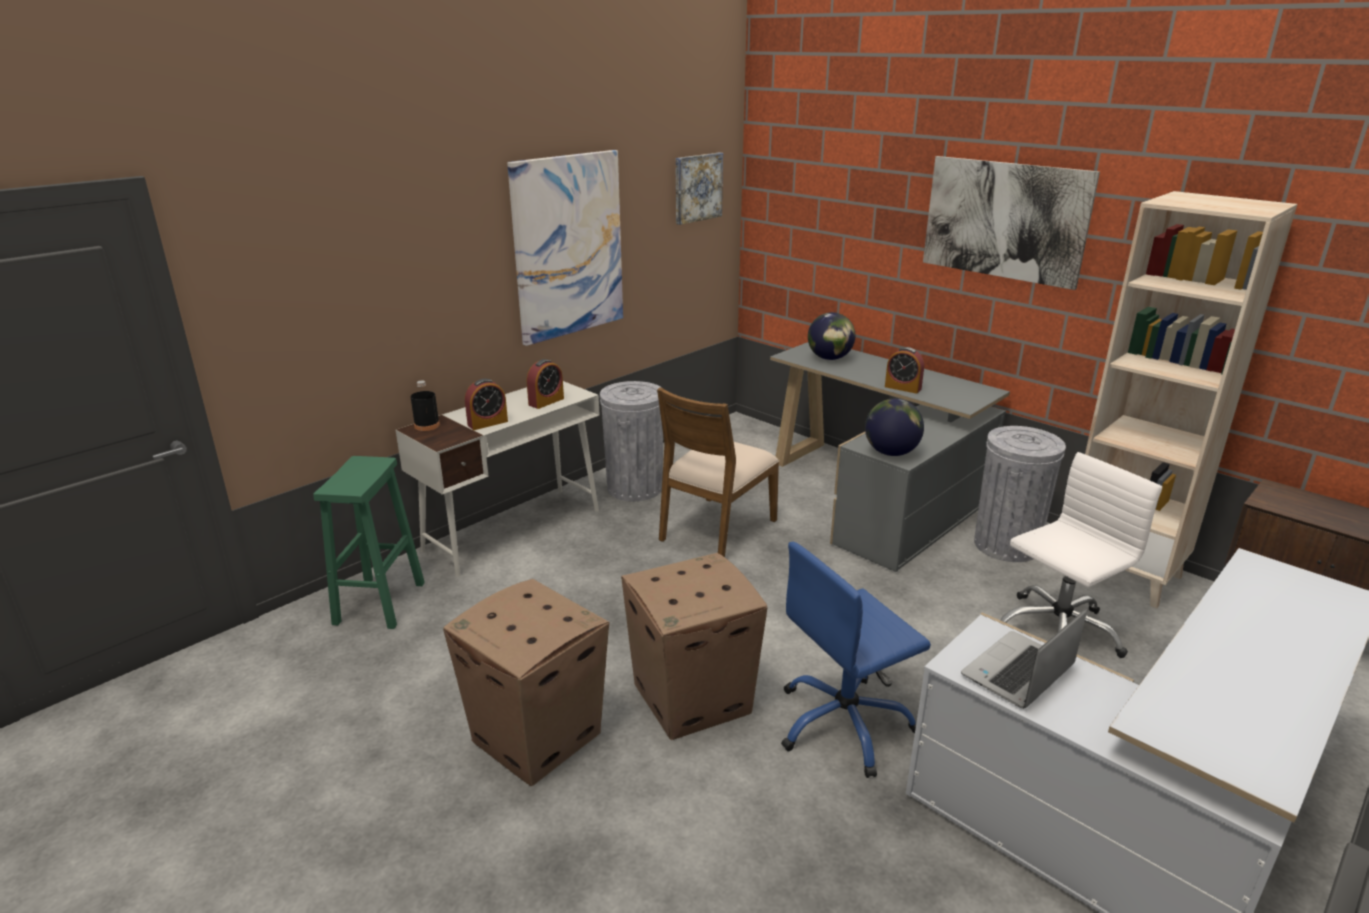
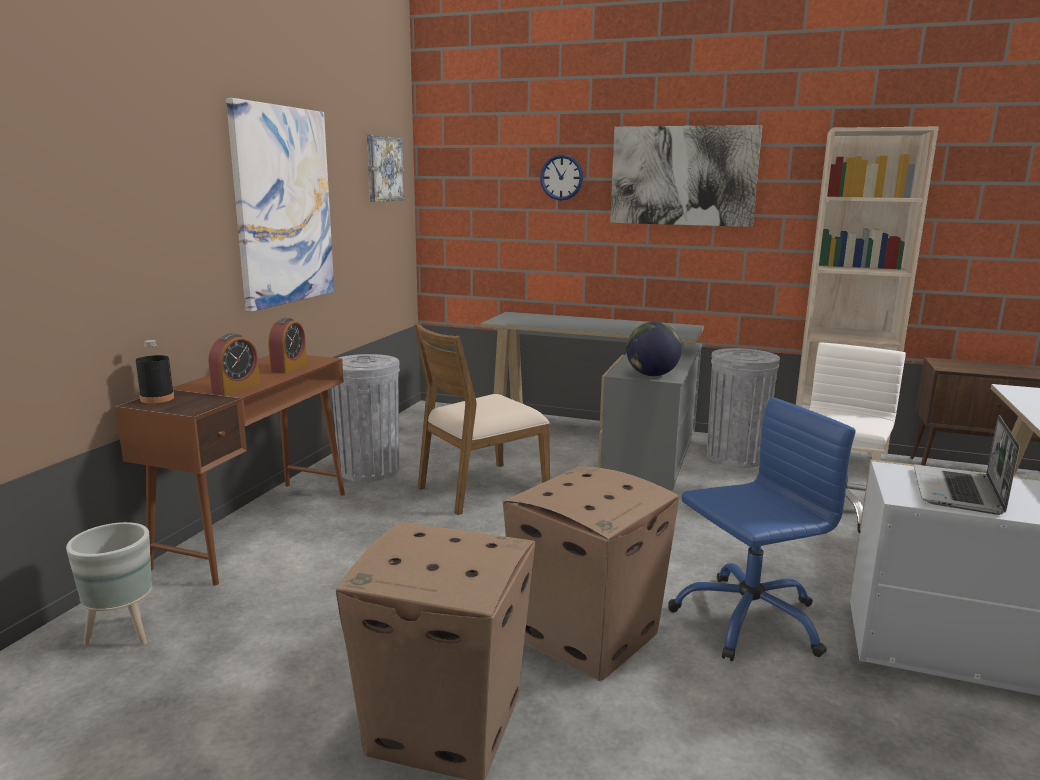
camera: 25 degrees left, 10 degrees down
(380, 602) = (122, 634): green stool -> grey planter
(514, 529) = (257, 527): white desk -> brown desk
(716, 529) = (481, 488): brown chair -> brown chair turned 45 degrees clockwise
(829, 358) = (535, 320): globe -> none
(844, 724) = (748, 619): blue office chair -> blue office chair turned 150 degrees counterclockwise
(879, 205) = (561, 177): none -> wall clock
(903, 388) = (621, 330): alarm clock -> none

